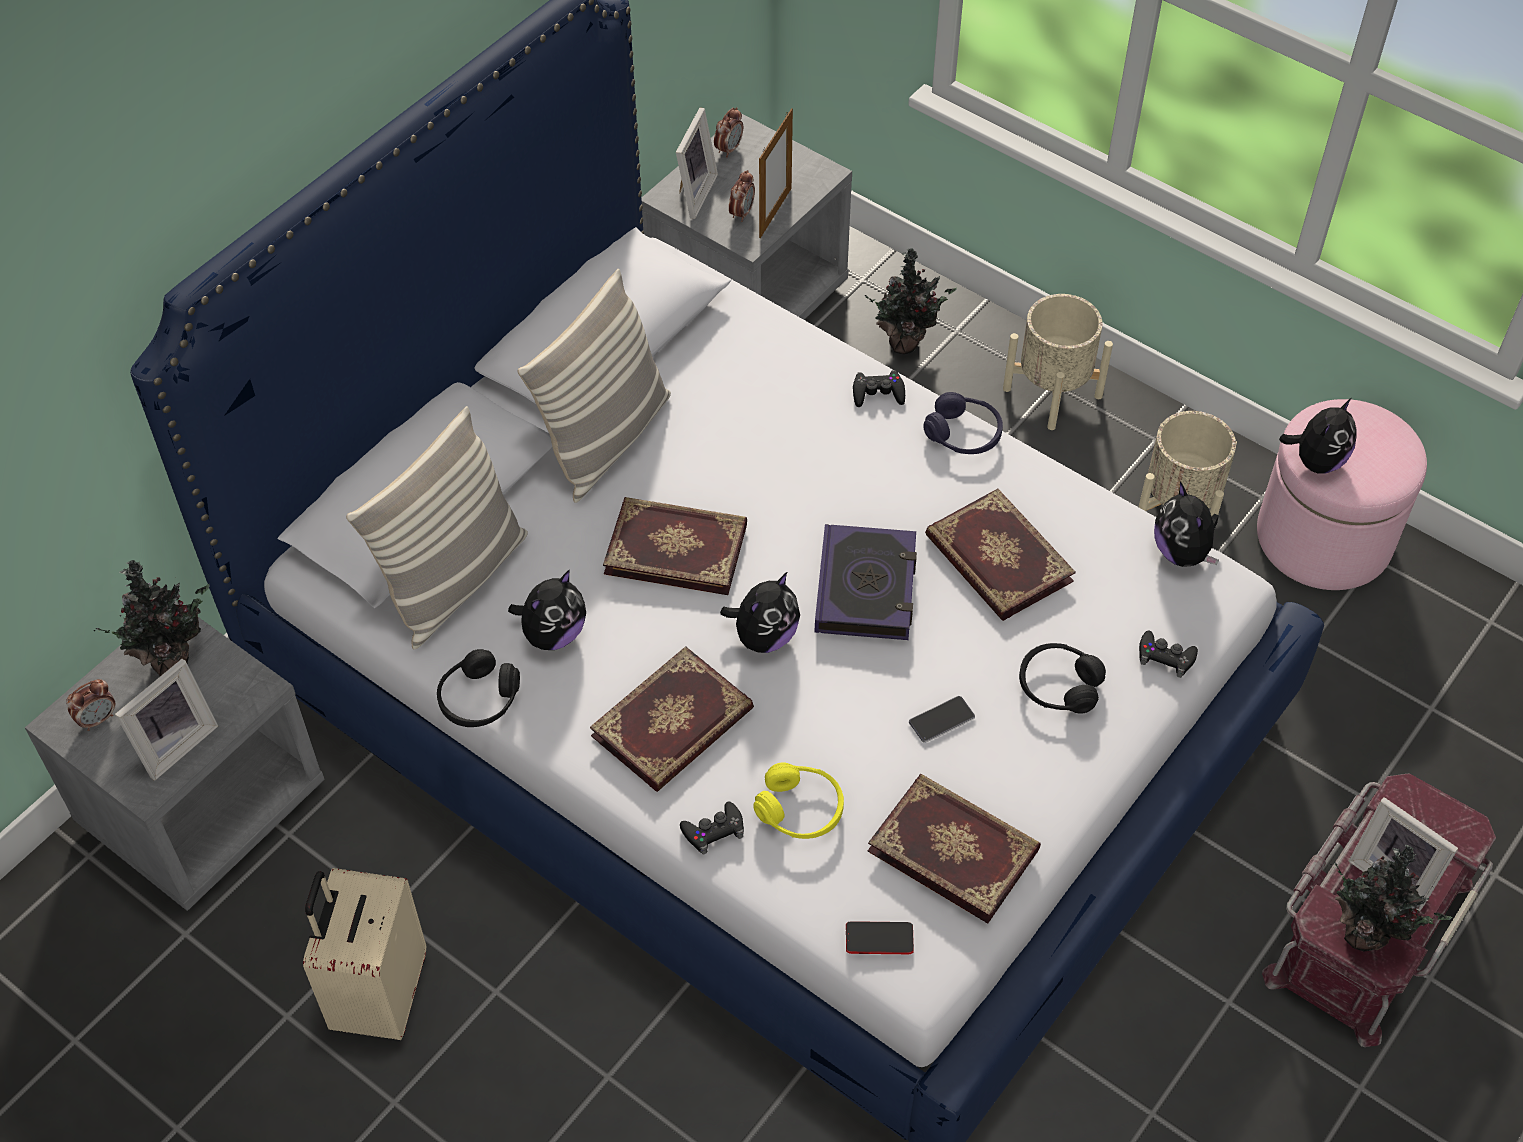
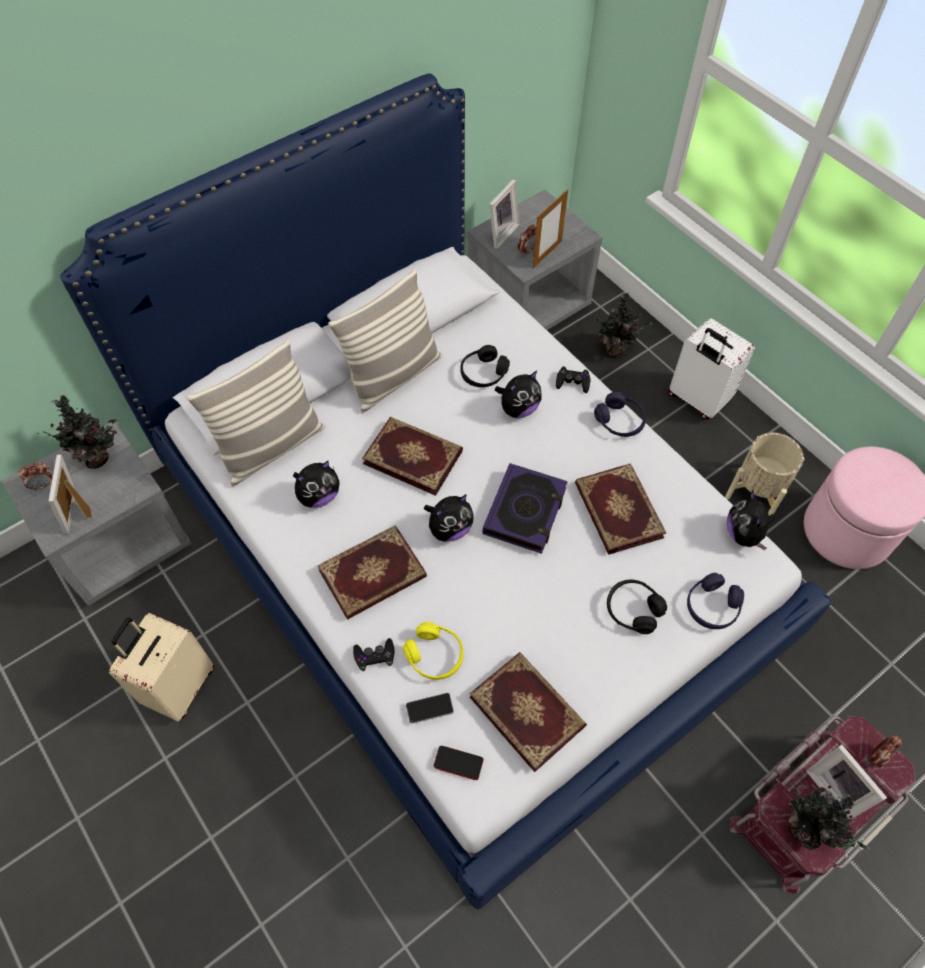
camera: 15 degrees right, 5 degrees up
(174, 743) = (80, 511): picture frame -> picture frame turned 120 degrees clockwise
(479, 699) = (259, 528): black headphones -> black headphones (483, 373)
(729, 149) = (531, 210): alarm clock -> alarm clock (877, 756)
(941, 720) = (547, 615): phone -> phone (429, 708)
(1052, 393) = (697, 399): beige planter -> white suitcase
(1165, 657) = (712, 606): black game controller -> purple headphones
(1316, 461) = (854, 486): plush toy -> plush toy (518, 409)

